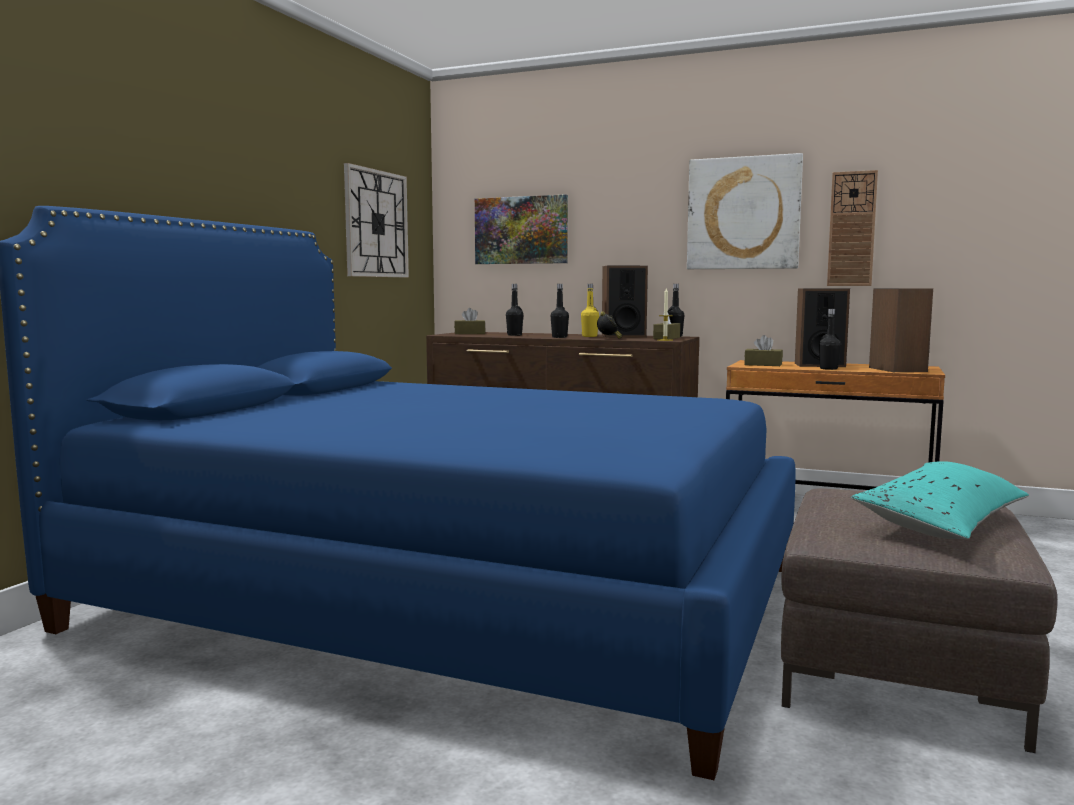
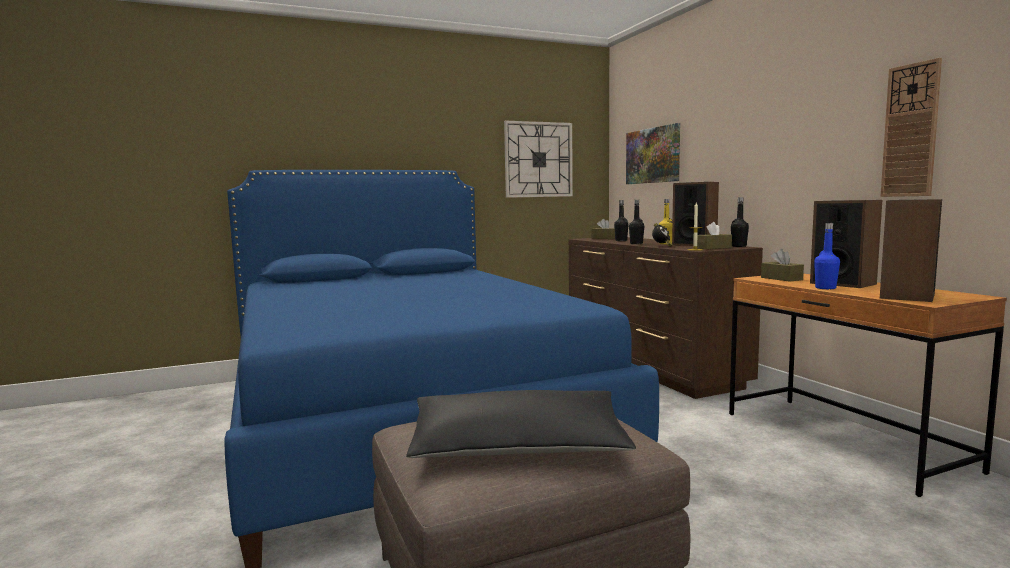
camera: 45 degrees right, 0 degrees up
(743, 213) = (805, 124): picture -> none
(828, 368) = (825, 288): black bottle -> blue bottle
(942, 521) = (518, 446): turquoise pillow -> black pillow

